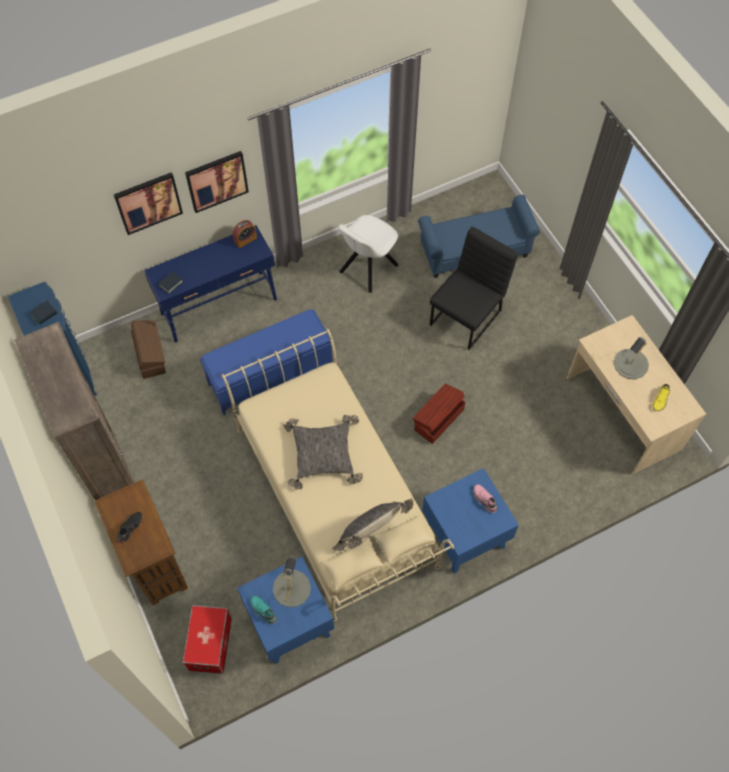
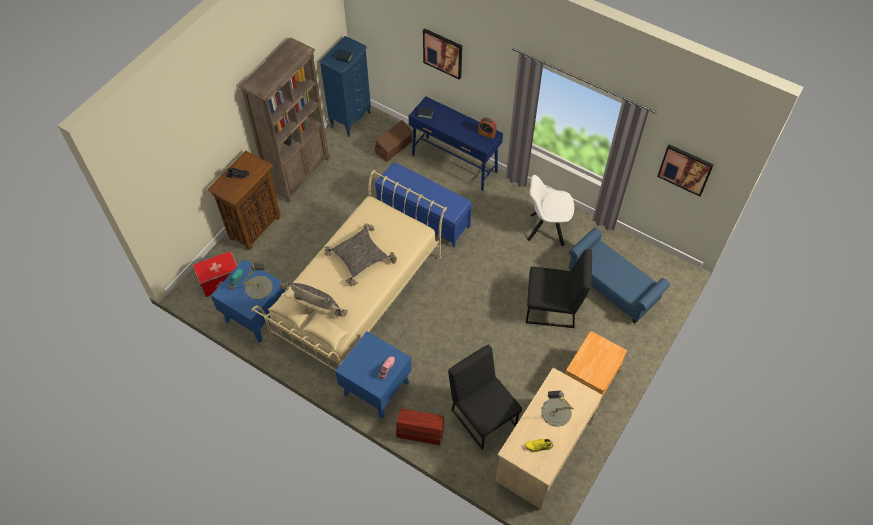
camera: 60 degrees right, 5 degrees down
(217, 181) = (488, 78): picture -> picture (685, 169)
(438, 419) = (455, 330): brown storage box -> brown storage box (419, 431)
(554, 447) = (483, 416): none -> black chair
(566, 329) = (590, 379): none -> brown nightstand

